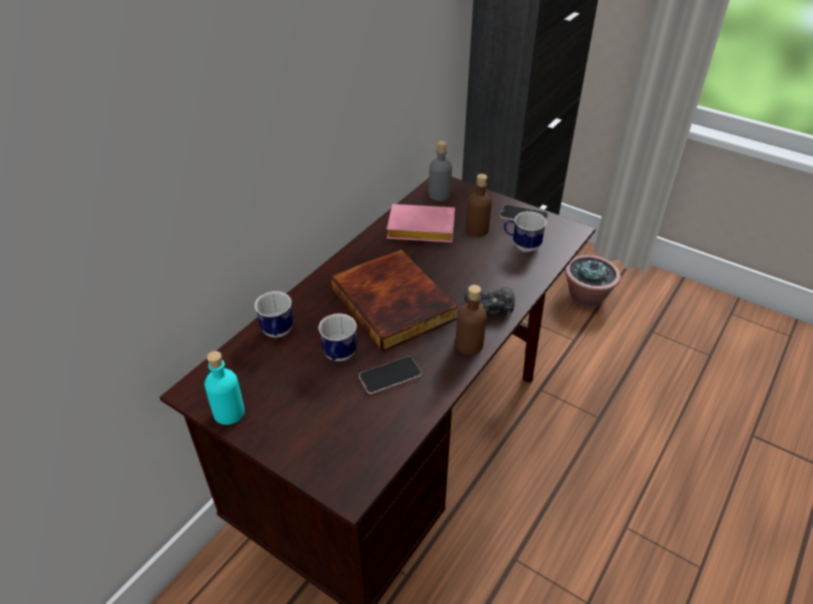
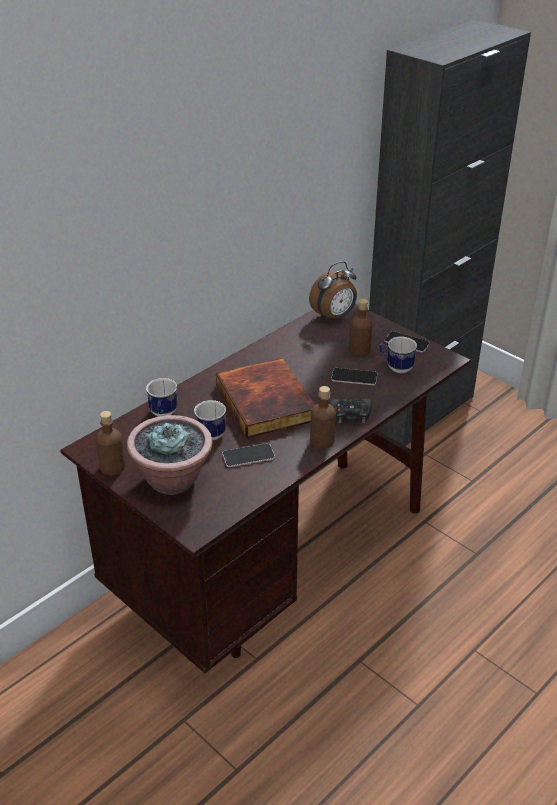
camera: 10 degrees right, 5 degrees down
(229, 412) = (112, 467): turquoise bottle -> brown bottle
(419, 230) = (306, 345): pink book -> none
(439, 195) = (334, 317): grey bottle -> alarm clock
(481, 262) = (354, 377): none -> phone
(586, 296) = (498, 441): potted plant -> potted plant (173, 479)

